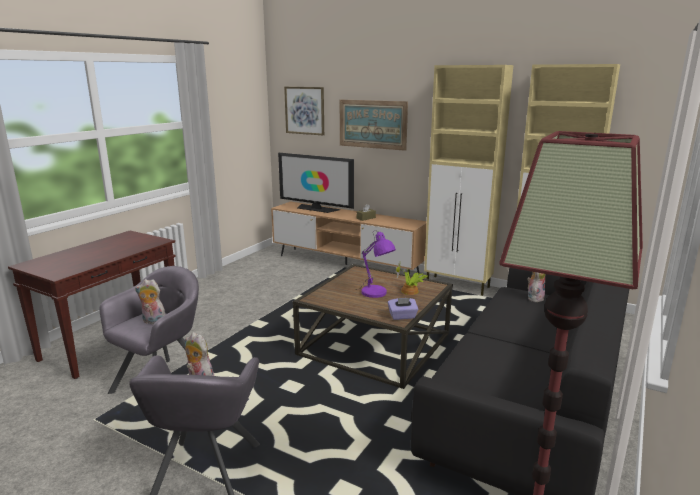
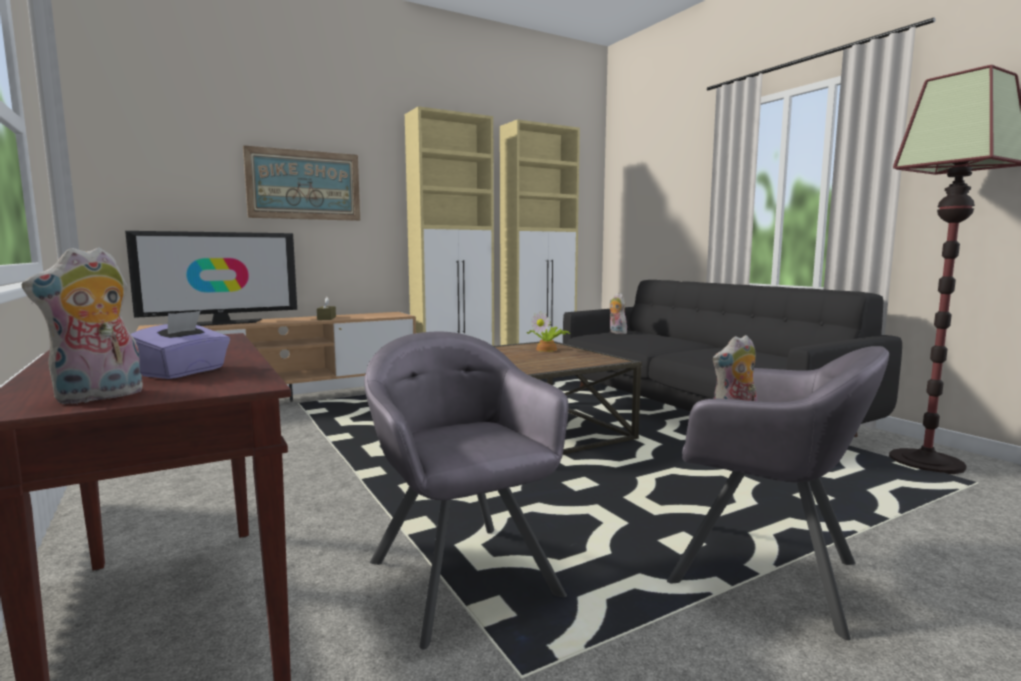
camera: 60 degrees left, 10 degrees down
(153, 322) = (466, 434): plush toy -> plush toy (99, 397)
(305, 110) = (166, 160): picture -> none
(376, 294) = (534, 357): purple table lamp -> none
(402, 316) = (607, 358): purple tissue box -> purple tissue box (184, 372)

